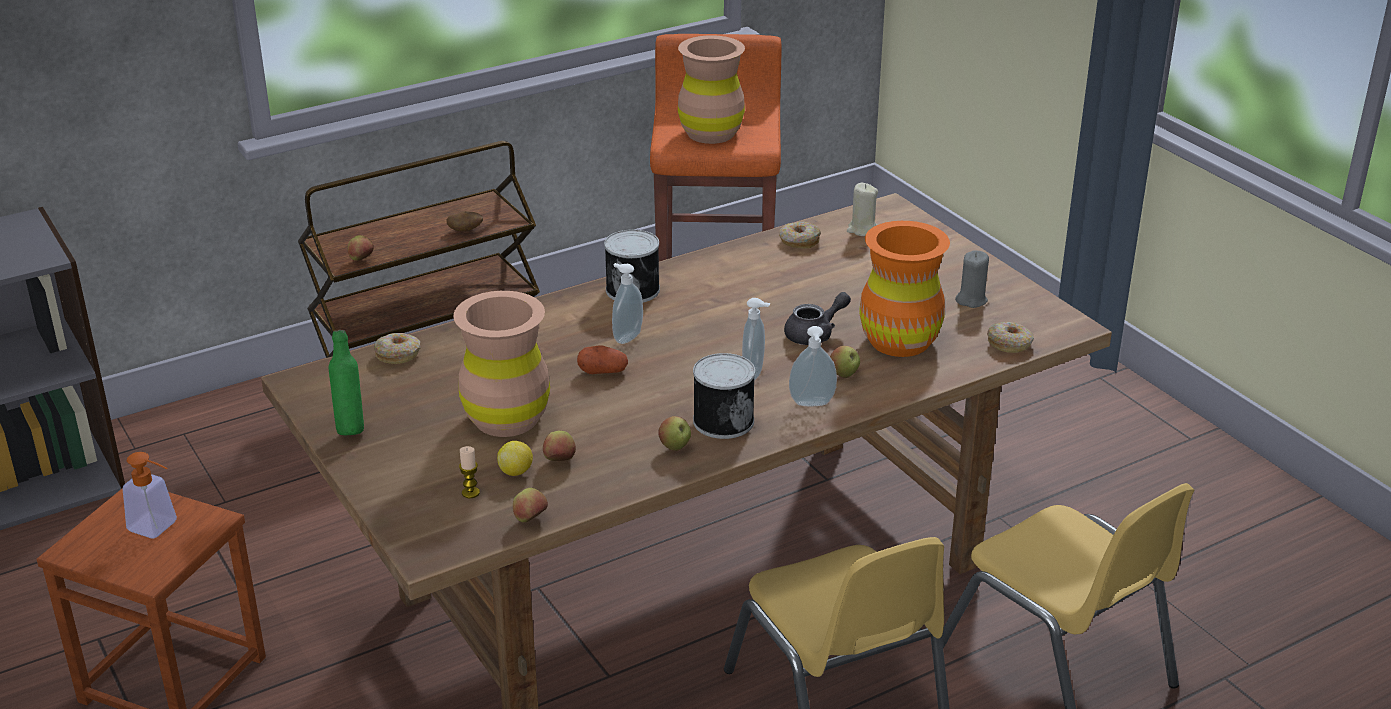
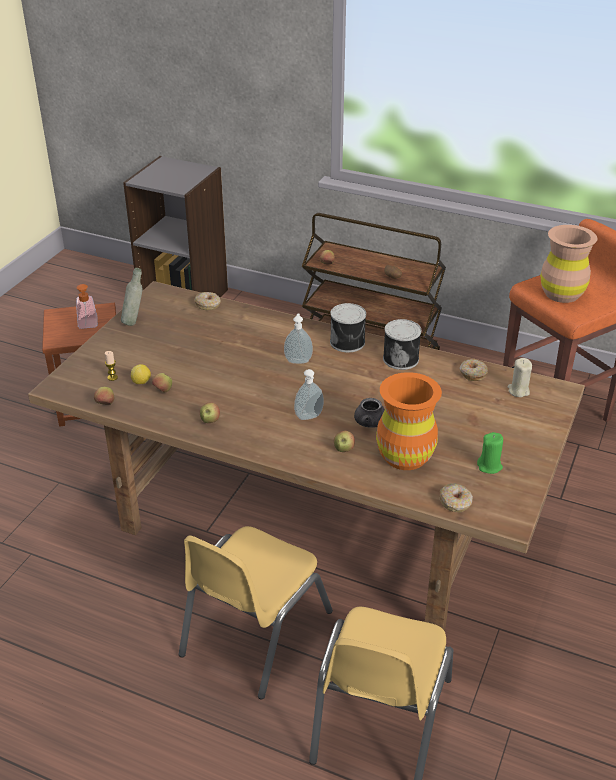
camera: 55 degrees right, 5 degrees up
(350, 428) = (134, 321): green bottle -> grey bottle
(506, 419) = (184, 359): brown vase -> none
(603, 371) = (257, 368): potato -> none
(722, 420) = (251, 426): can -> can (401, 358)
(812, 404) = (299, 450): soap dispenser -> none
(971, 300) = (489, 466): grey candle -> green candle

